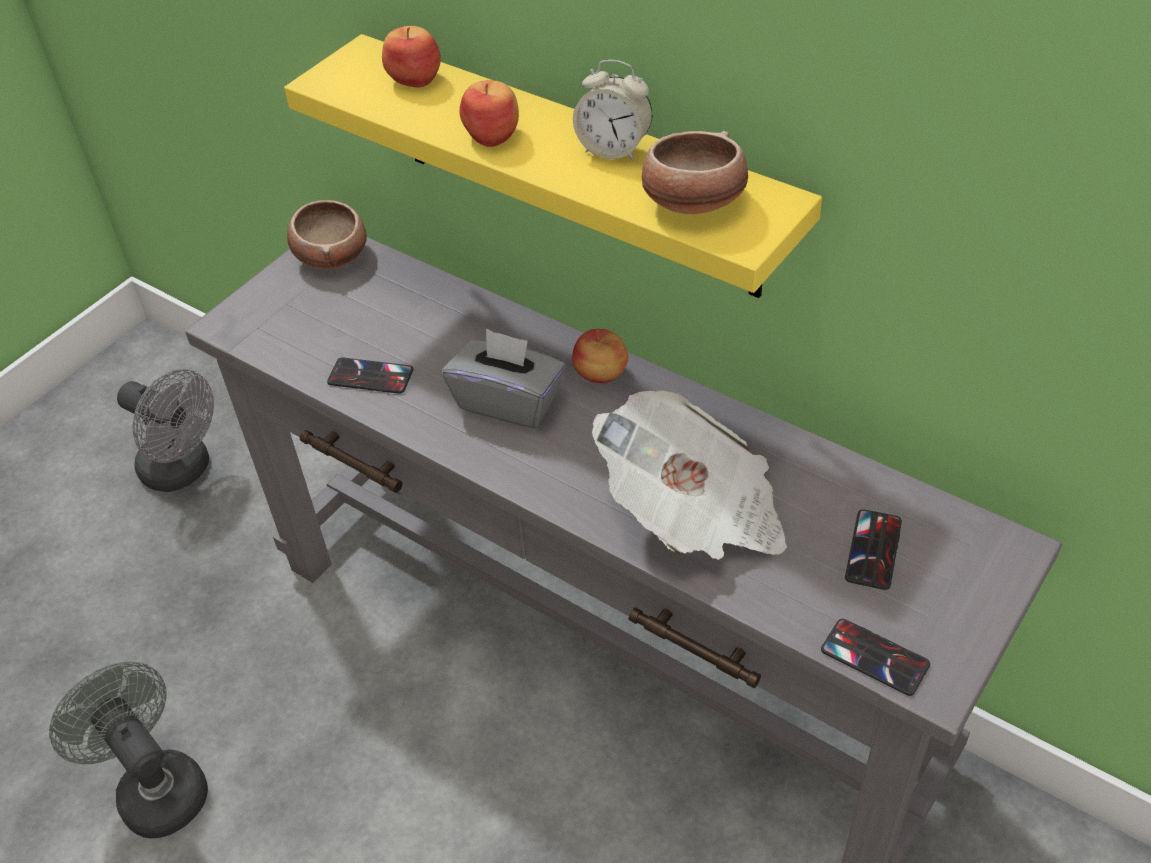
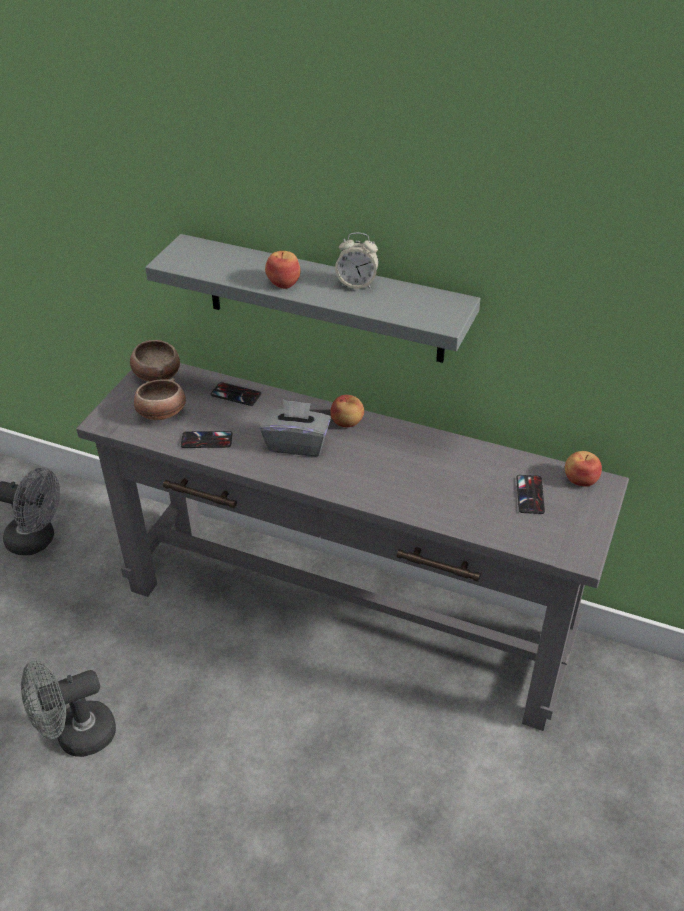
camera: 15 degrees left, 5 degrees down
(155, 787) = (76, 736): grey fan -> grey fan turned 60 degrees counterclockwise
(415, 78) = (224, 255): apple -> apple (580, 479)
(574, 167) = (324, 299): yellow shelf -> grey shelf
(693, 203) = (411, 307): bowl -> bowl (161, 414)
(694, 512) = (425, 489): newspaper -> none
(875, 657) = (546, 548): phone -> phone (236, 394)

